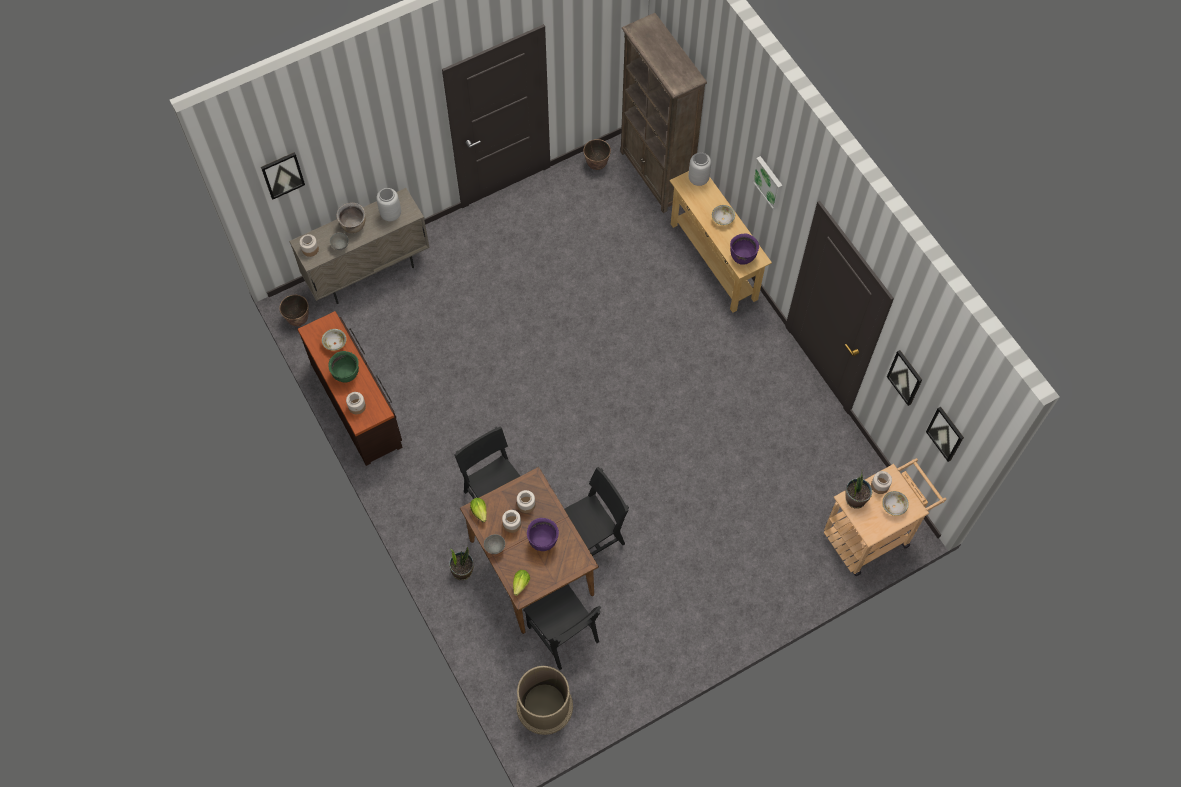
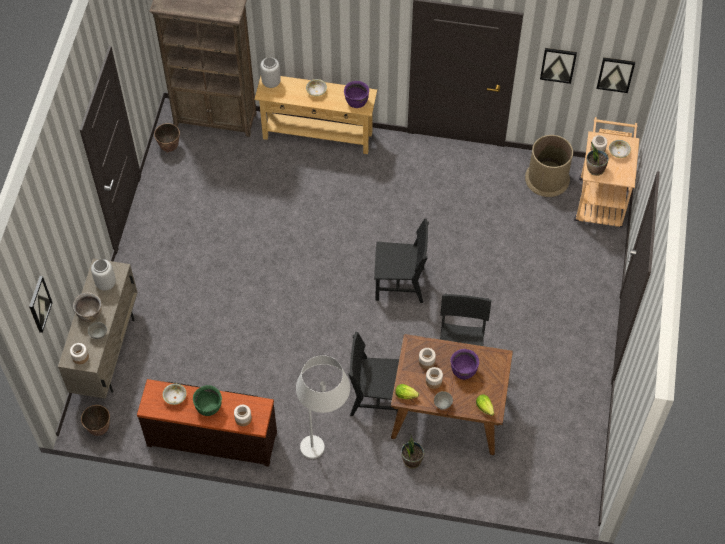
camera: 50 degrees left, 5 degrees down
(420, 493) = (326, 445): none -> white floor lamp
(544, 706) = (560, 479): brown trash can -> brown trash can (547, 178)
(562, 634) = (516, 429): black chair -> black chair (400, 284)
(769, 182) = (349, 26): picture -> none

